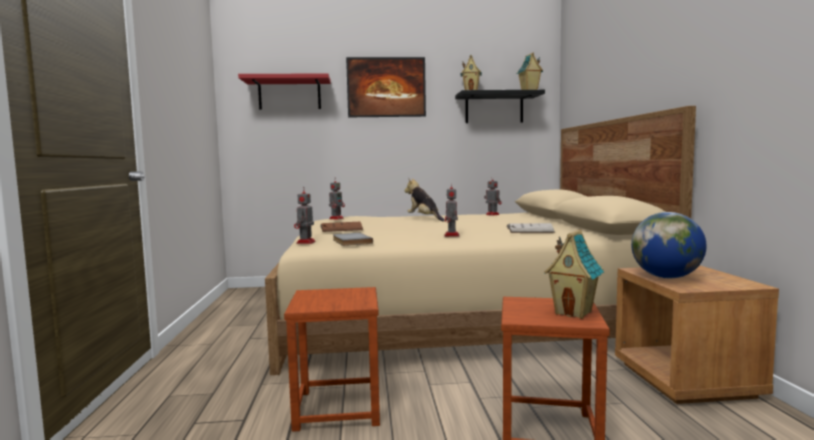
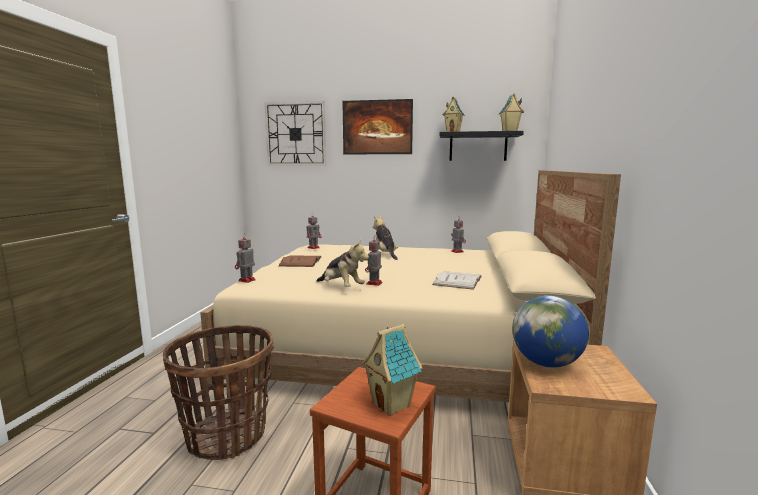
camera: 15 degrees right, 5 degrees up
(289, 94) = (296, 134): red shelf -> wall clock
(337, 408) = (227, 435): brown stool -> basket
(350, 241) = (280, 283): grey book -> none
(422, 240) = (341, 287): none -> plush toy

